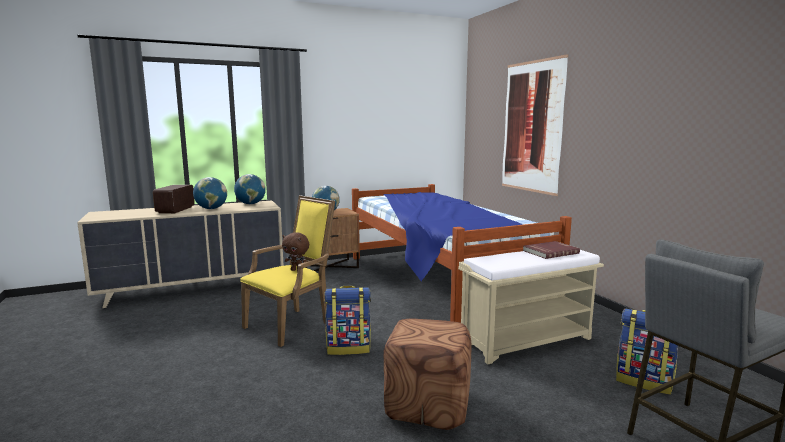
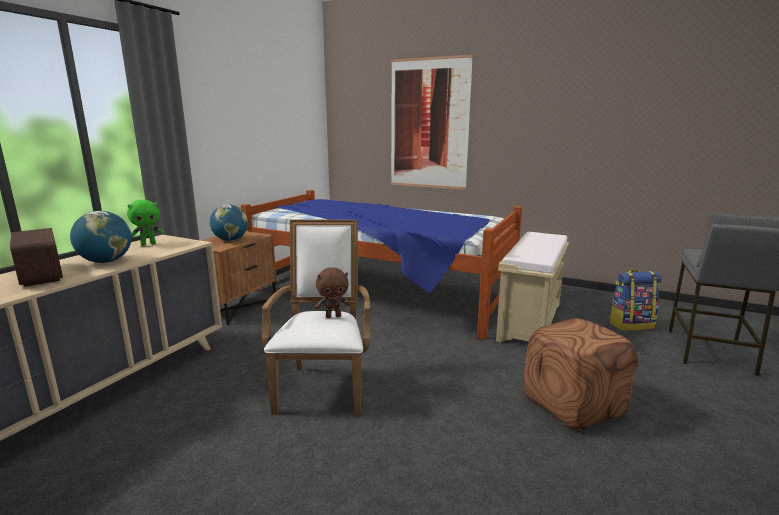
camera: 40 degrees left, 5 degrees up
(250, 204) = (148, 244): globe -> green plush toy
(292, 324) = (323, 385): yellow armchair -> white armchair
(349, 348) = (425, 385): backpack -> none
(550, 252) = (536, 239): red book -> none

